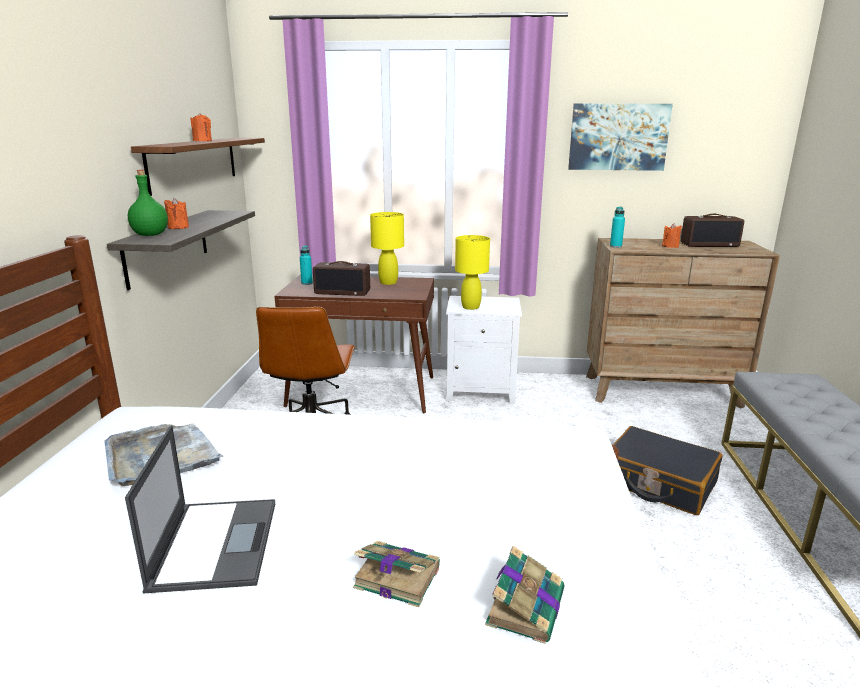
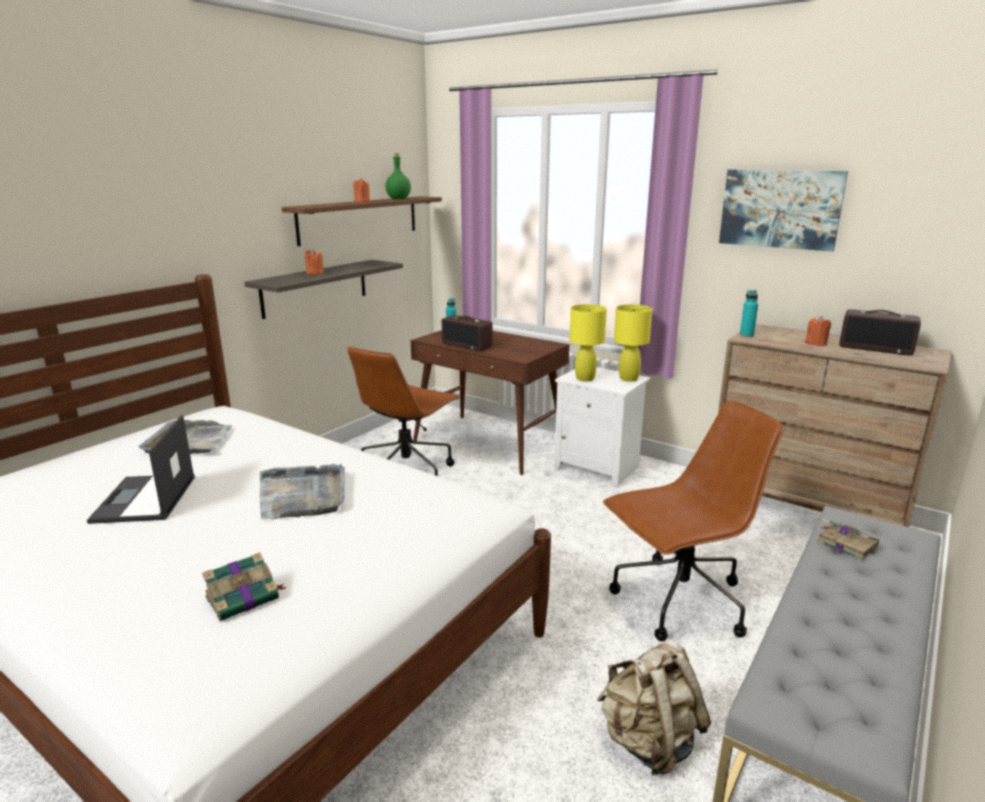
camera: 30 degrees right, 0 degrees up
(151, 235) = (284, 277): green bottle -> green bottle (399, 198)
(215, 543) = (145, 499): laptop -> laptop turned 150 degrees clockwise
(388, 282) = (519, 342): yellow table lamp -> yellow table lamp (628, 379)
(395, 577) = (201, 552): book -> book (845, 543)
(404, 475) = (302, 495): none -> grey tray
(659, 482) = (678, 602): black suitcase -> brown office chair
(763, 601) = (648, 741): none -> beige backpack

